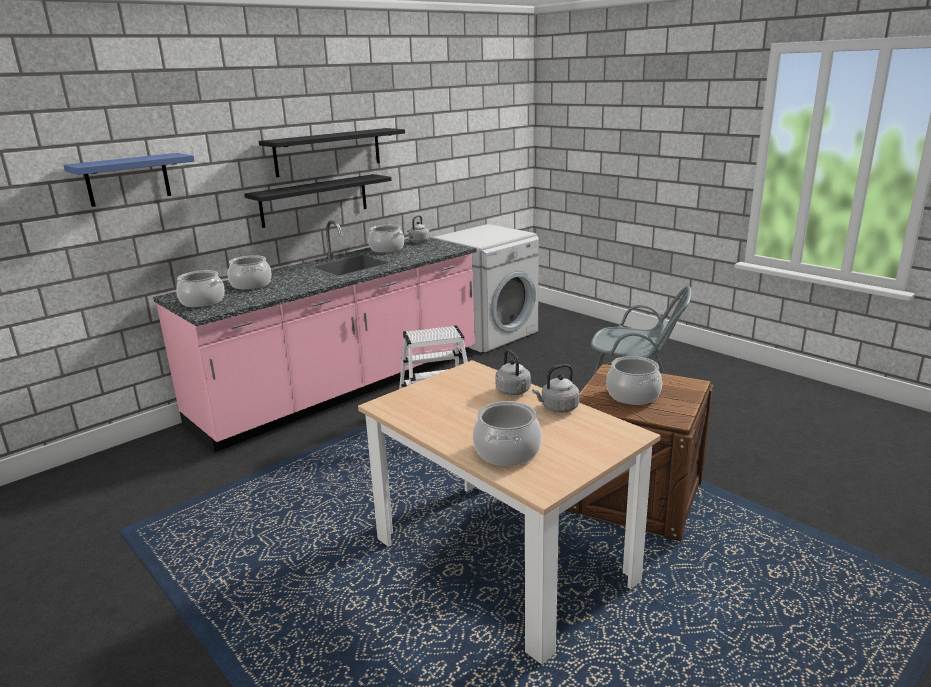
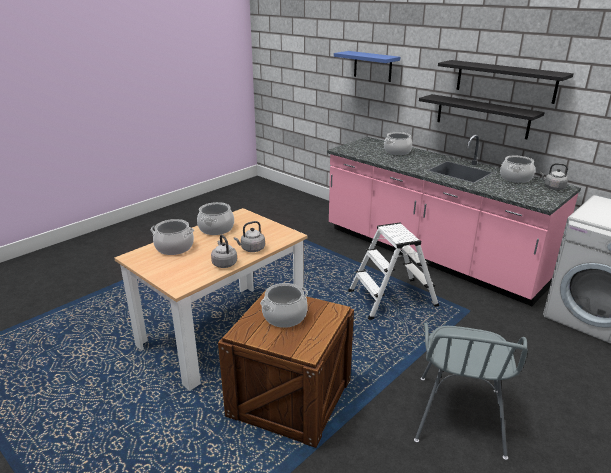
camera: 85 degrees right, 5 degrees up
(202, 302) = (360, 146): cooking pot -> cooking pot (216, 228)

